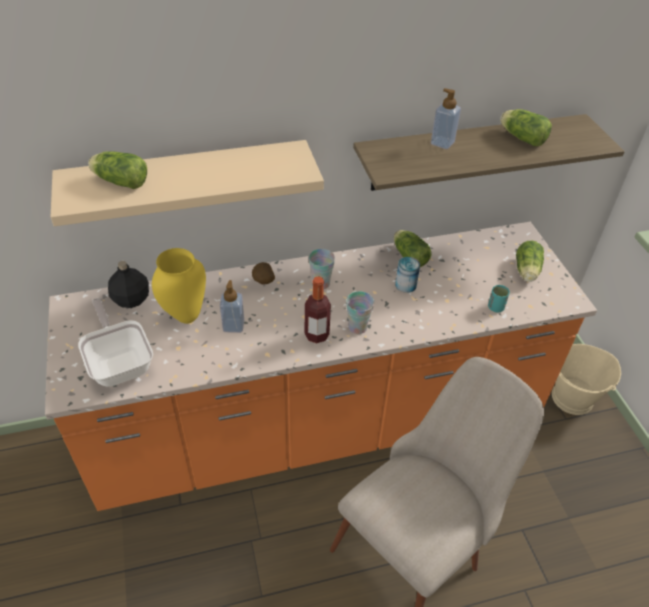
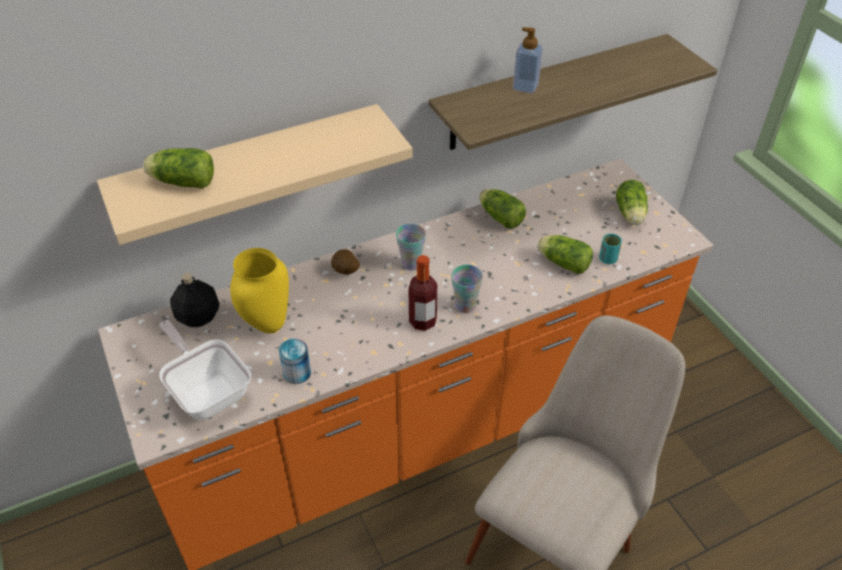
camera: 10 degrees left, 0 degrees up
(233, 326) = (326, 327): soap dispenser -> none
(405, 285) = (505, 250): can -> can (297, 373)
(521, 137) = (607, 69): lettuce -> lettuce (562, 262)
(572, 398) = (689, 347): beige bucket -> none

